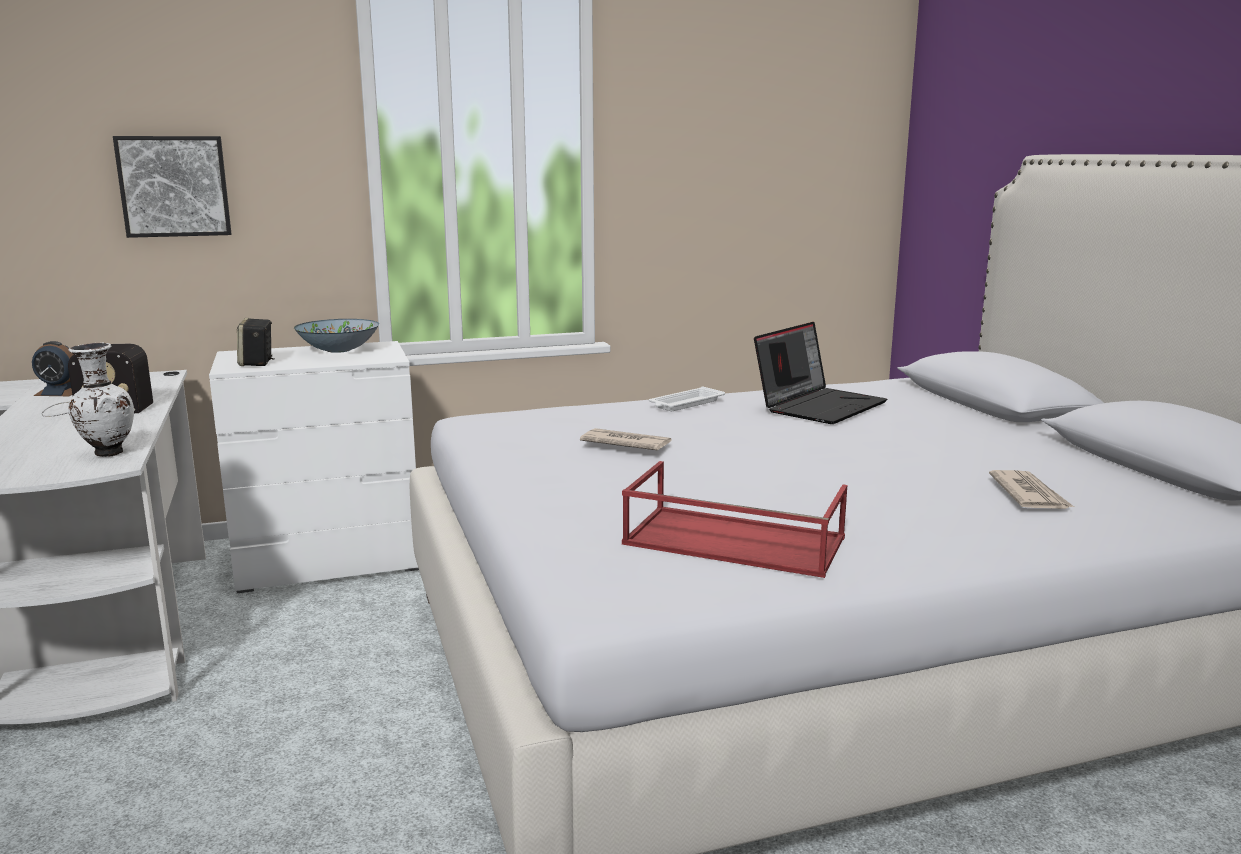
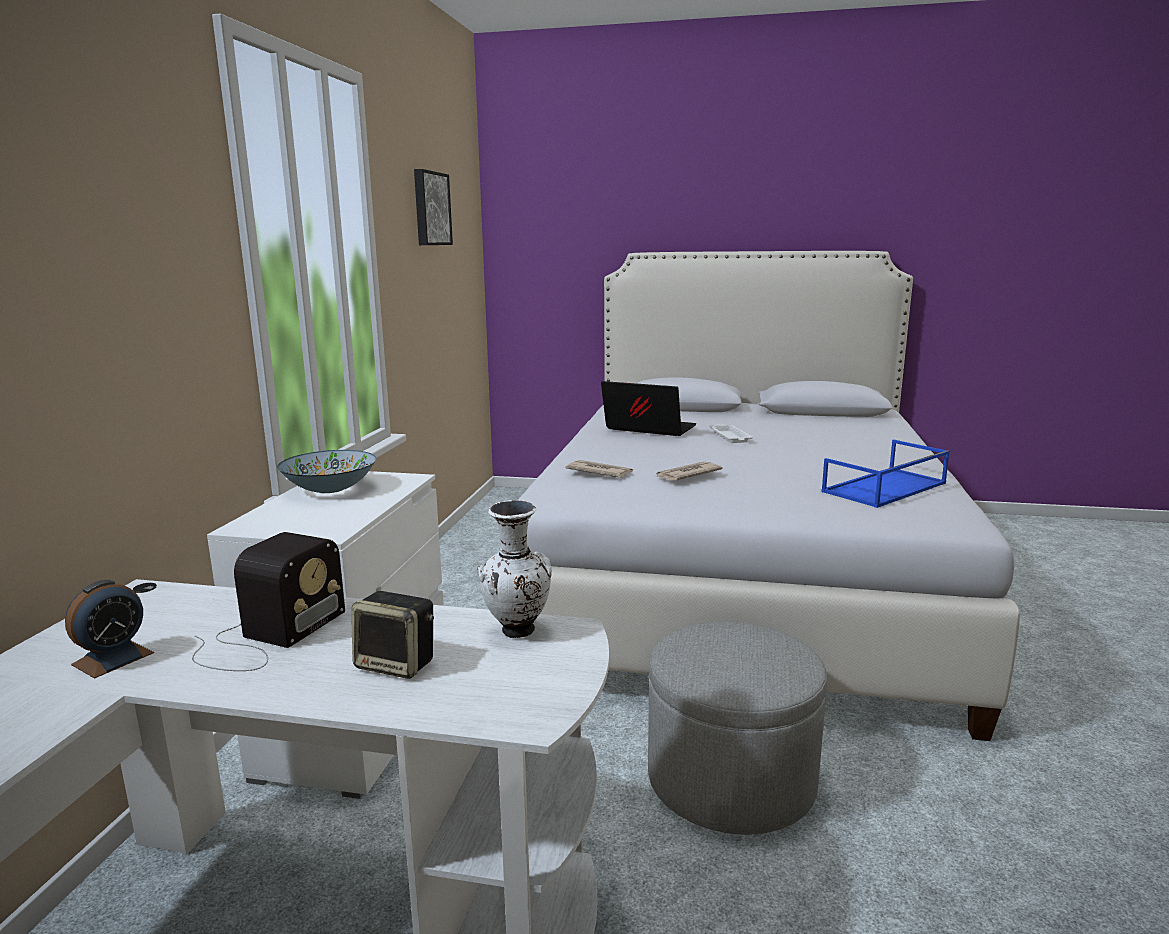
camera: 60 degrees left, 0 degrees up
(174, 186) = (85, 321): picture -> picture (430, 209)
(257, 363) = (325, 521): speaker -> speaker (397, 664)
(334, 747) = (731, 780): none -> grey ottoman
(685, 404) = (598, 450): white tray -> white tray (730, 437)
(731, 542) = (885, 488): red tray -> blue tray
(819, 405) = (647, 429): laptop -> laptop turned 45 degrees counterclockwise
(1029, 494) = (846, 434): newspaper -> newspaper (599, 472)

